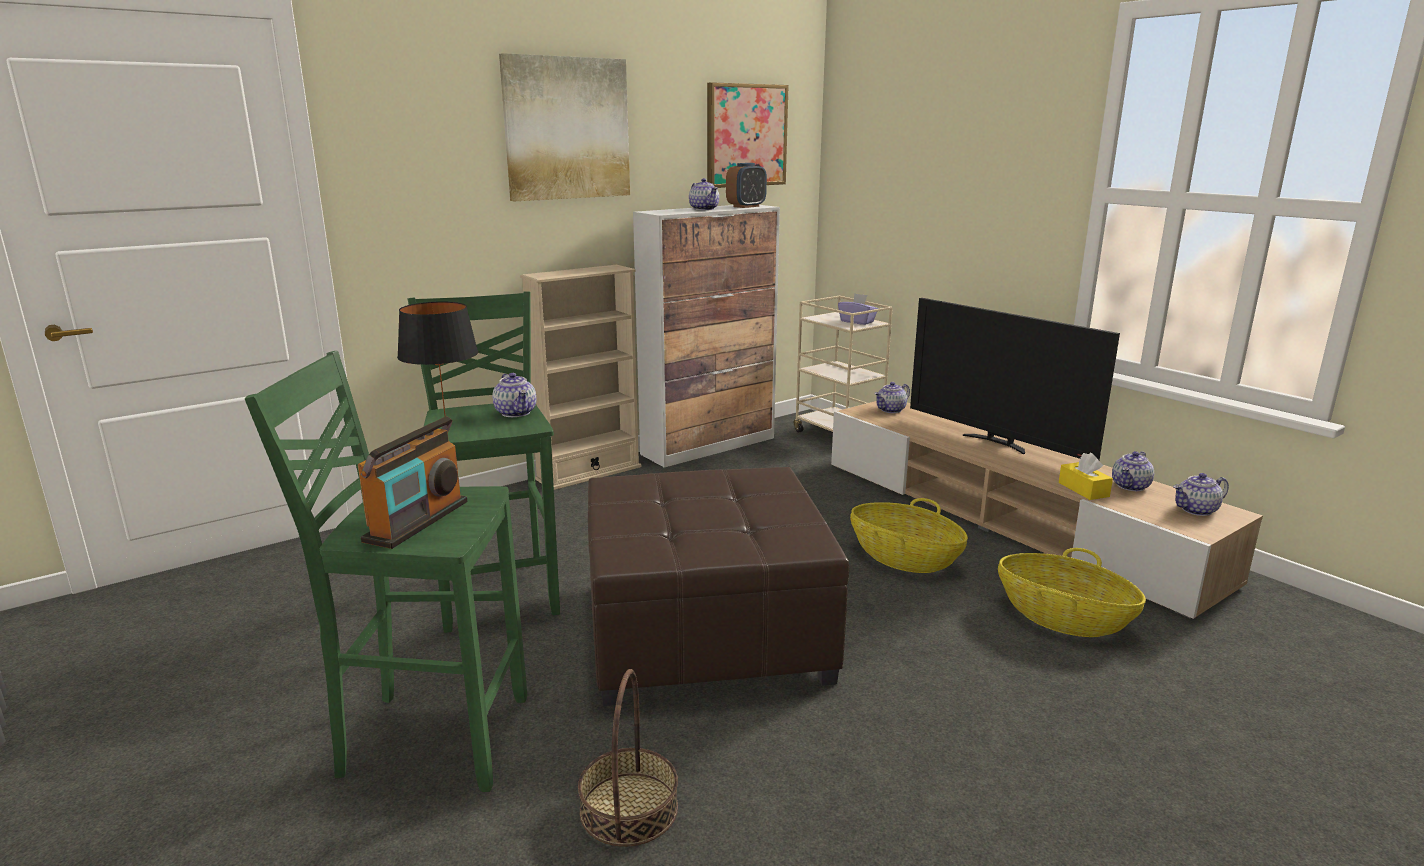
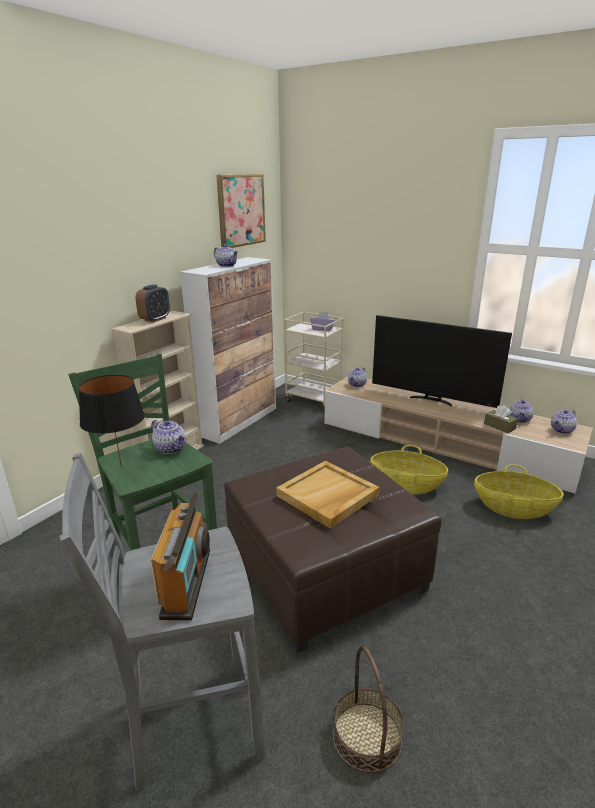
camera: 20 degrees left, 5 degrees up
(431, 737) = (190, 722): green stool -> grey stool
(566, 129) = (131, 215): picture -> none
(706, 511) = (327, 496): none -> beige tray
(746, 206) = (250, 260): alarm clock -> alarm clock (155, 319)
(1083, 489) = (499, 426): yellow tissue box -> brown tissue box

